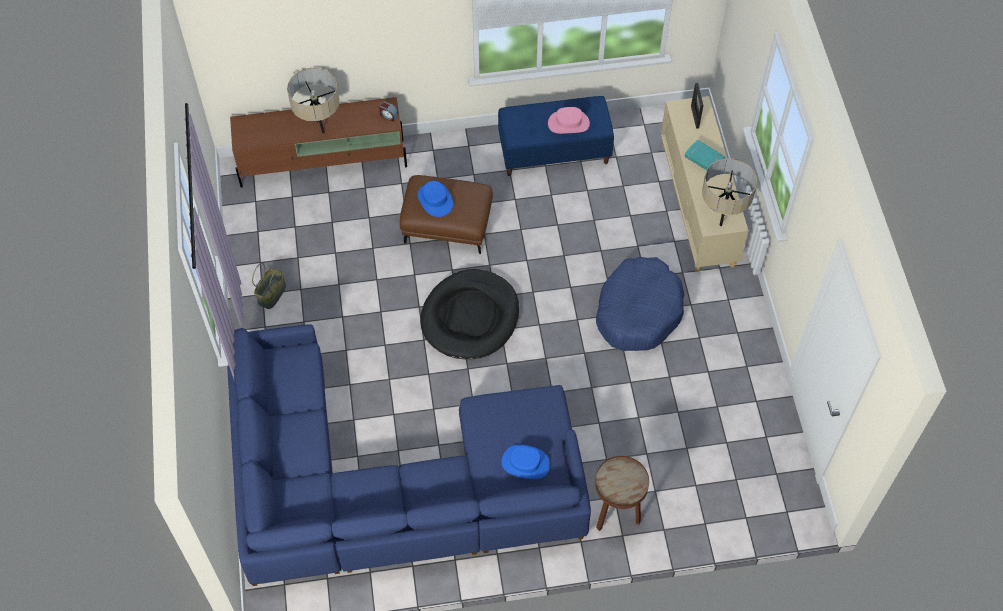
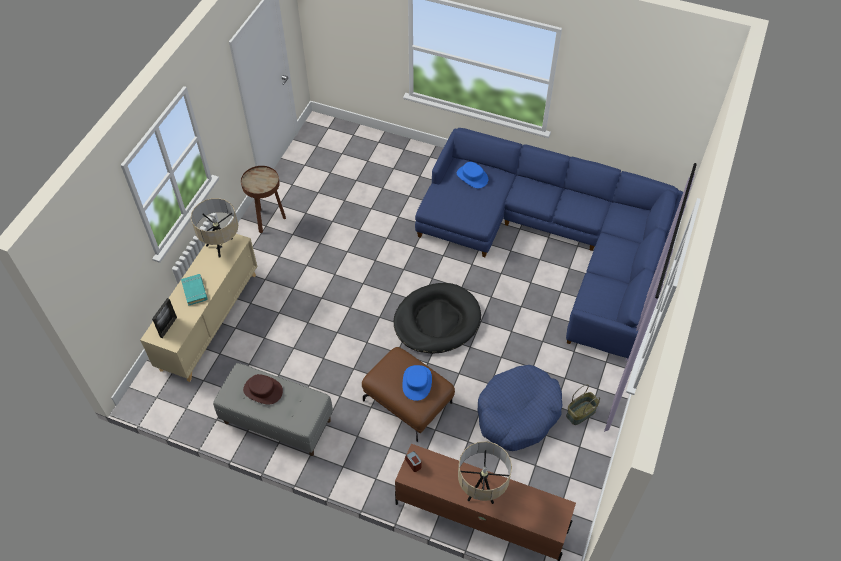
camera: 150 degrees left, 5 degrees down
(554, 152) = (277, 422): blue bench -> grey bench
(568, 123) = (263, 390): pink hat -> brown hat
(616, 515) = (426, 167): brown side table -> brown side table (268, 220)
(638, 311) = (317, 269): blue dog bed -> blue dog bed (518, 413)

